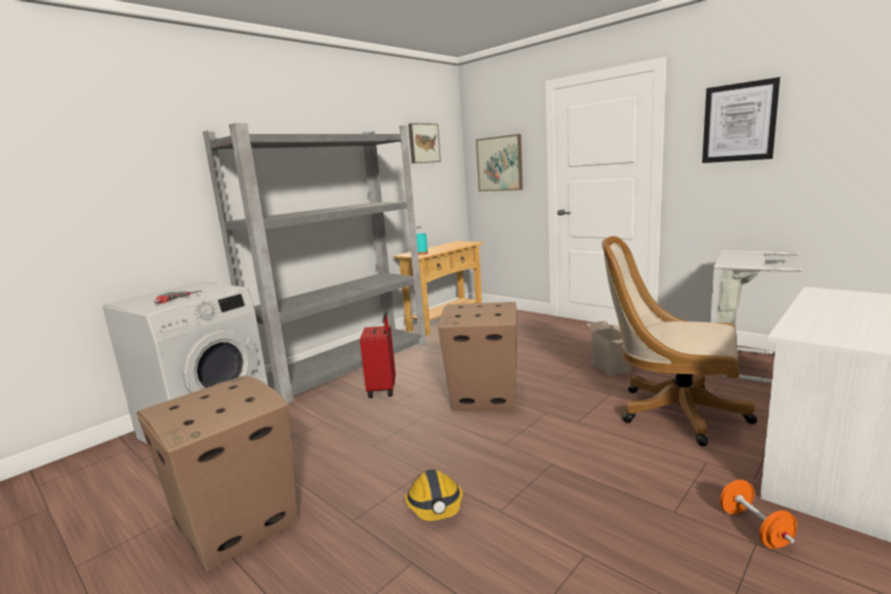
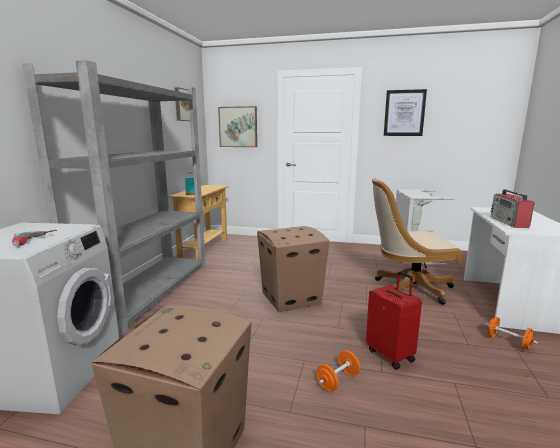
camera: 30 degrees left, 0 degrees up
(383, 389) = (206, 306): red suitcase -> red suitcase (391, 355)
(435, 505) = (337, 381): hard hat -> orange dumbbell
(612, 367) = (350, 267): cardboard box -> none
(818, 319) = (509, 222): none -> radio

